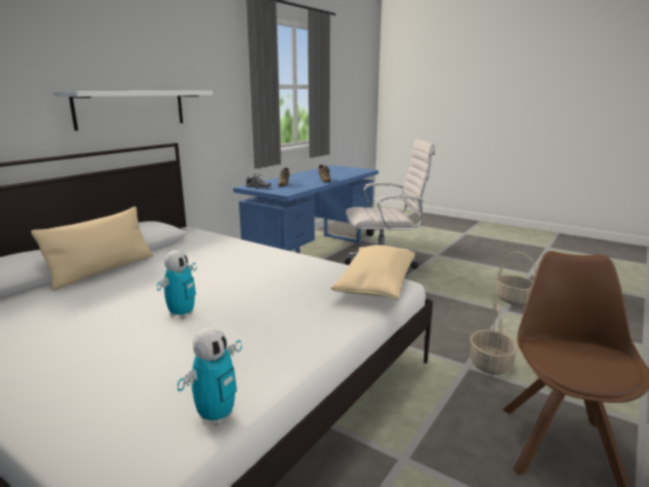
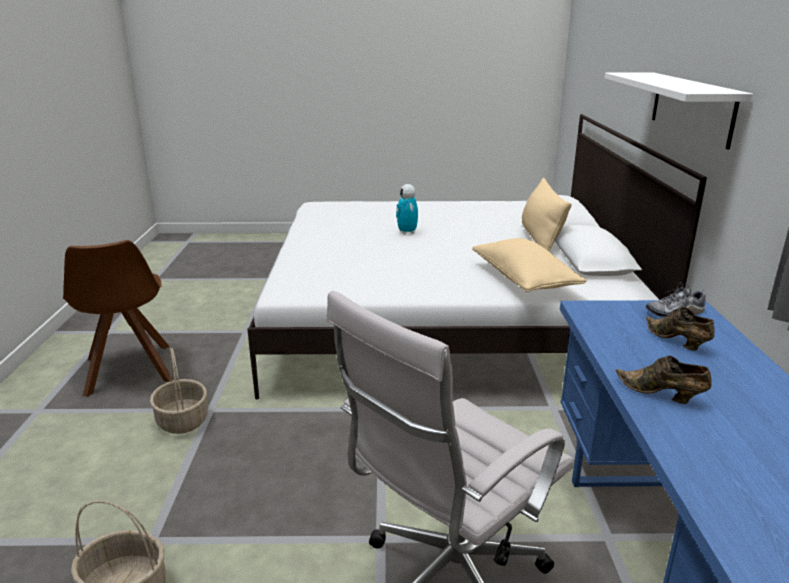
camera: 145 degrees right, 5 degrees up
(216, 415) = (311, 215): toy robot -> none
(376, 286) = (299, 284): beige pillow -> beige pillow (524, 280)

